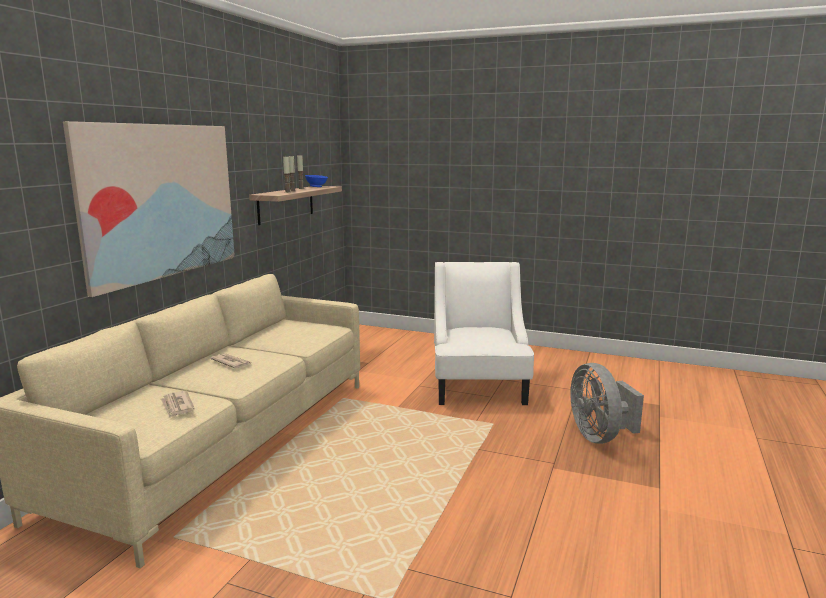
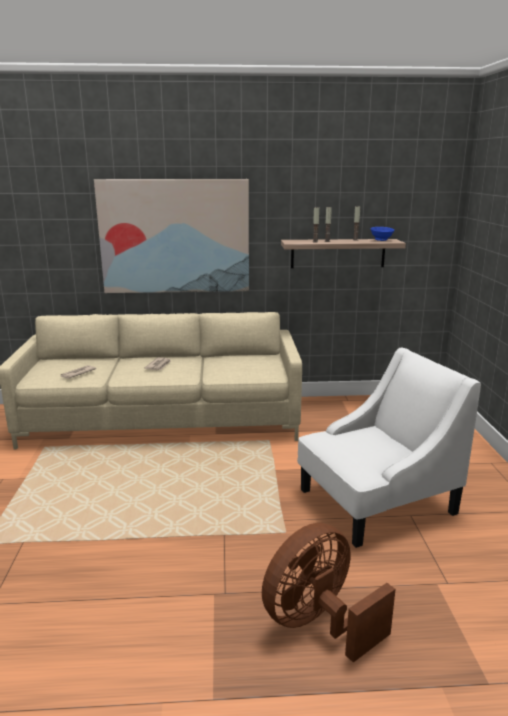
camera: 65 degrees right, 5 degrees up
(599, 436) = (318, 623): grey fan -> brown fan

